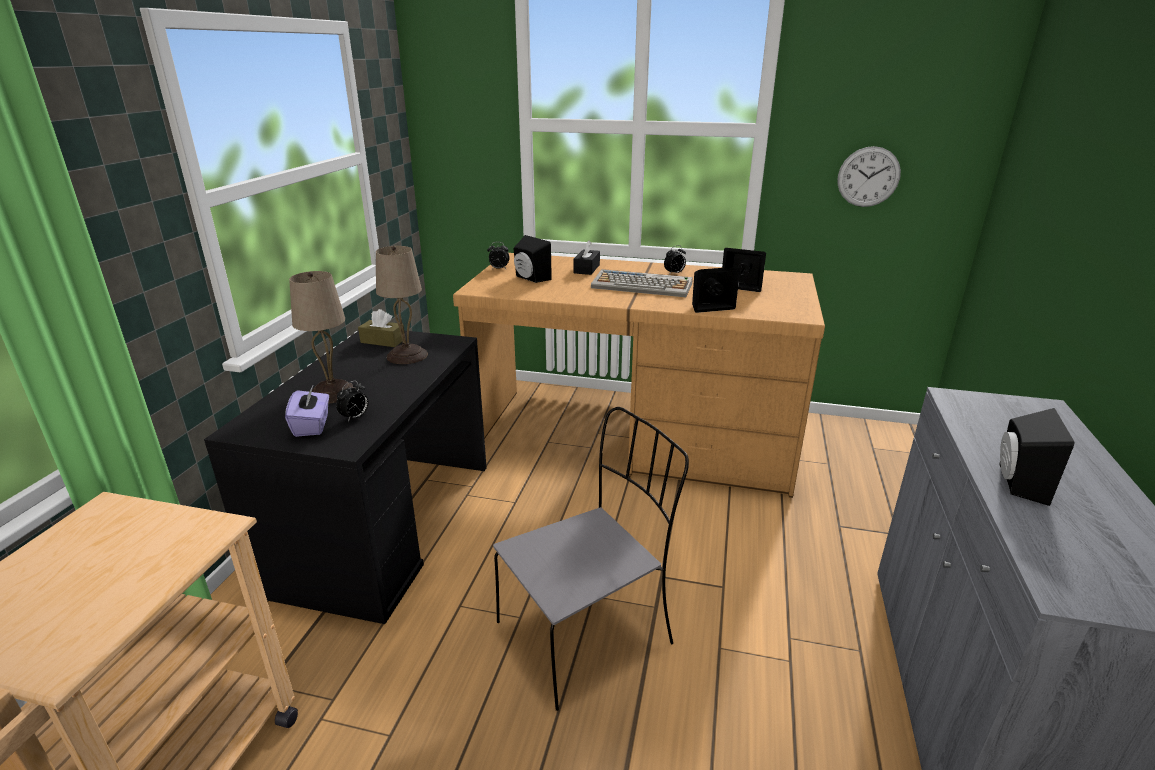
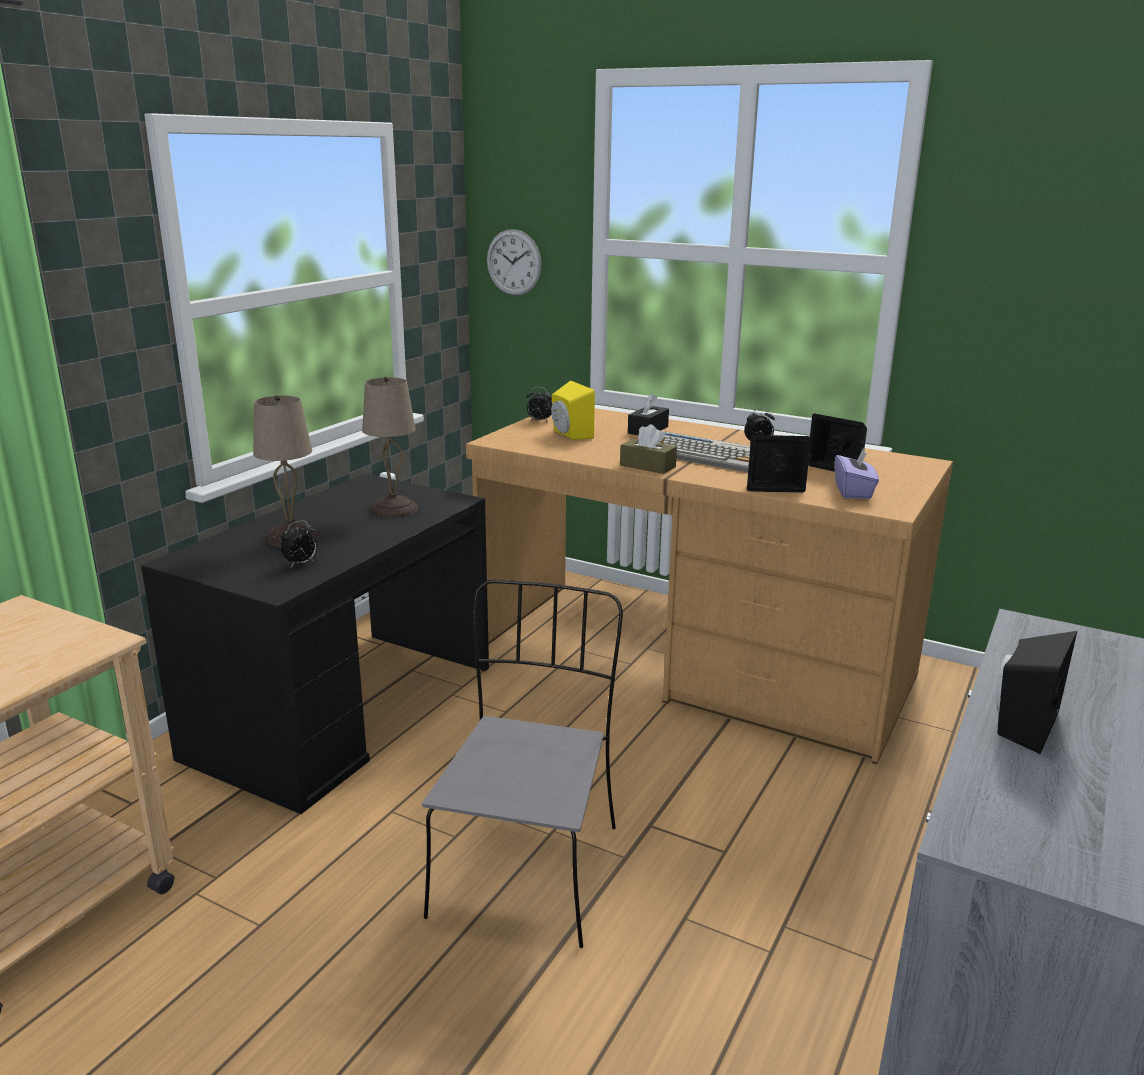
camera: 15 degrees right, 5 degrees down
(312, 425) = (253, 566): purple tissue box -> purple tissue box (853, 492)
(383, 341) = (376, 491): brown tissue box -> brown tissue box (647, 466)
(530, 278) = (569, 434): black speaker -> yellow speaker
(587, 631) = (527, 867): grey chair -> grey chair turned 60 degrees counterclockwise
(868, 177) = (1042, 334): wall clock -> wall clock (513, 262)

